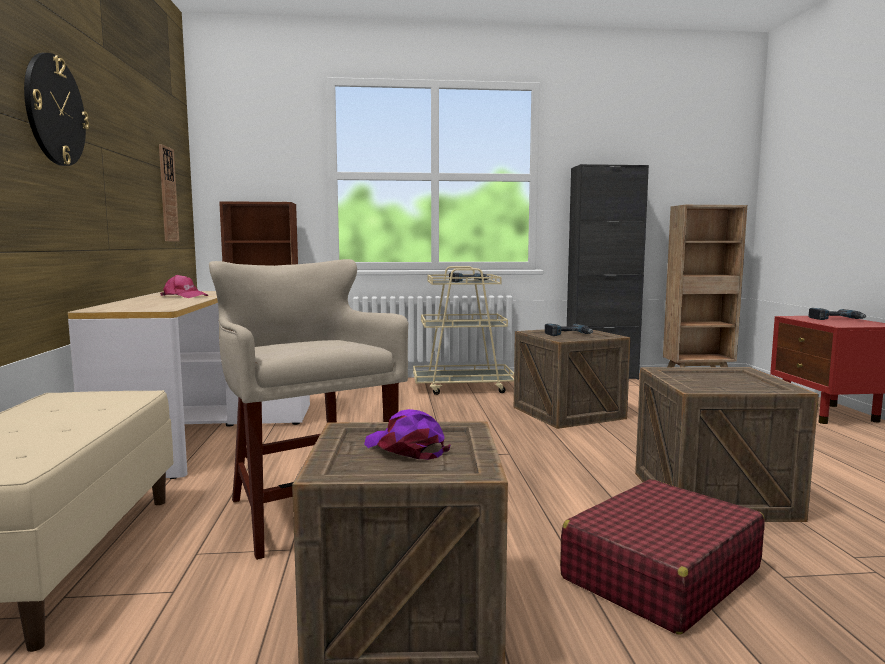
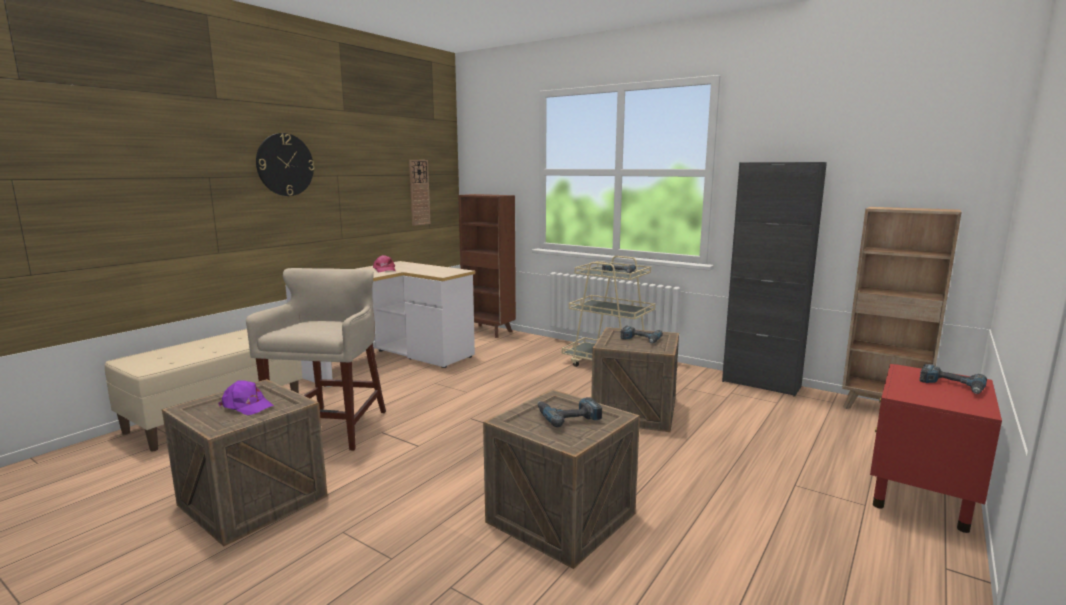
camera: 40 degrees right, 5 degrees up
(405, 448) = (247, 406): purple cap -> purple cap turned 120 degrees clockwise
(660, 574) = (392, 544): red suitcase -> none
(718, 377) = (568, 416): none -> power drill

